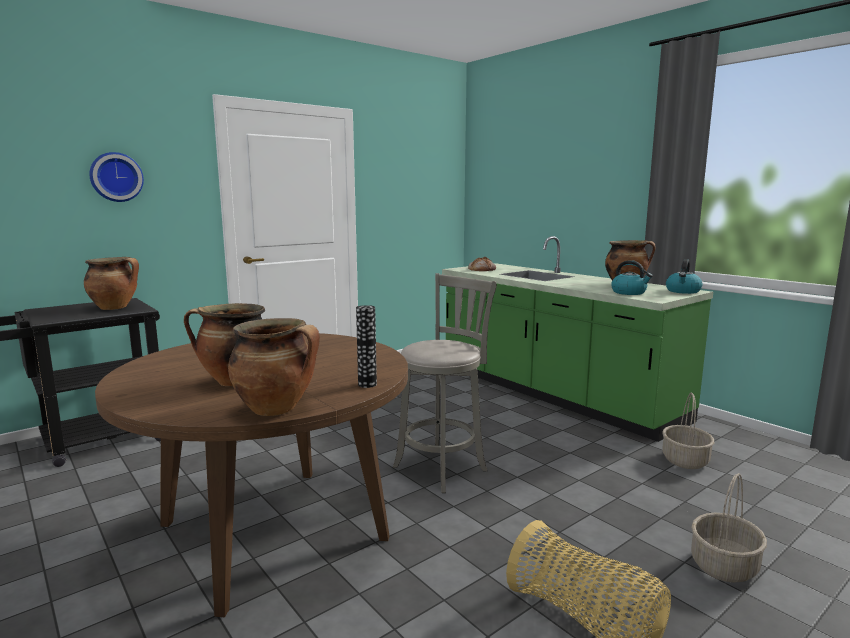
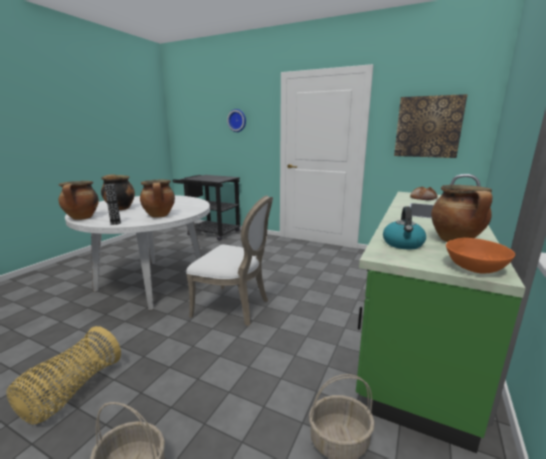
camera: 65 degrees right, 5 degrees up
(115, 308) = (216, 179): cooking pot -> cooking pot (160, 216)
(273, 531) = (152, 282): brown dining table -> white dining table
(414, 193) = (428, 127): none -> picture
(443, 467) = (235, 307): grey stool -> white chair
(683, 291) = (475, 268): kettle -> orange bowl

